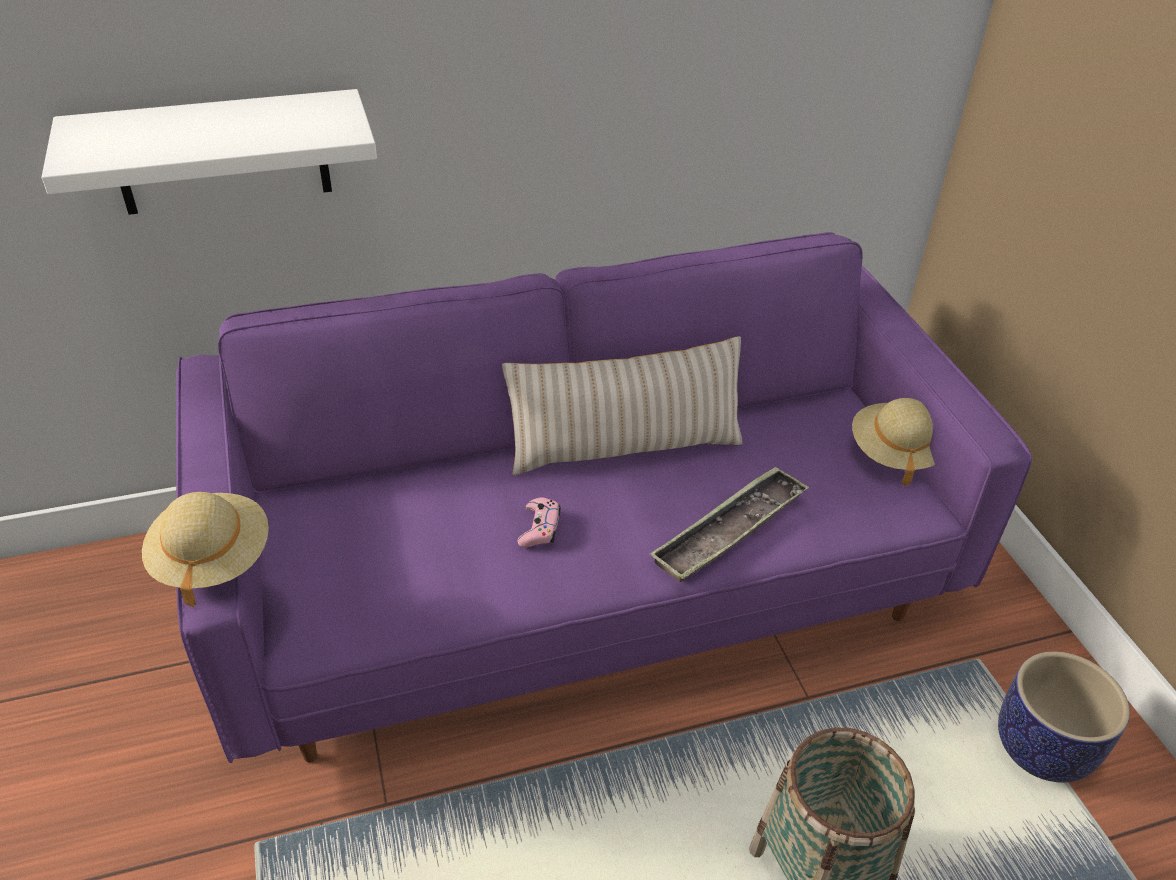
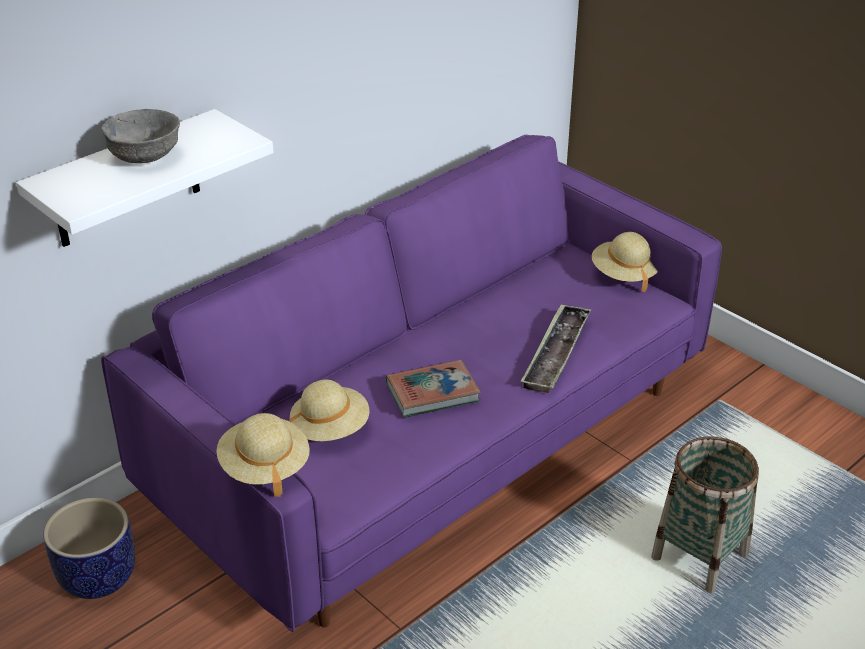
camera: 25 degrees left, 5 degrees down
(212, 124) = (144, 157): none -> grey bowl
(392, 529) = (330, 428): none -> beige hat
(539, 528) = (432, 393): pink game controller -> book
(624, 447) = (448, 326): beige pillow -> none
(1043, 749) = (785, 437): planter -> planter (99, 578)

